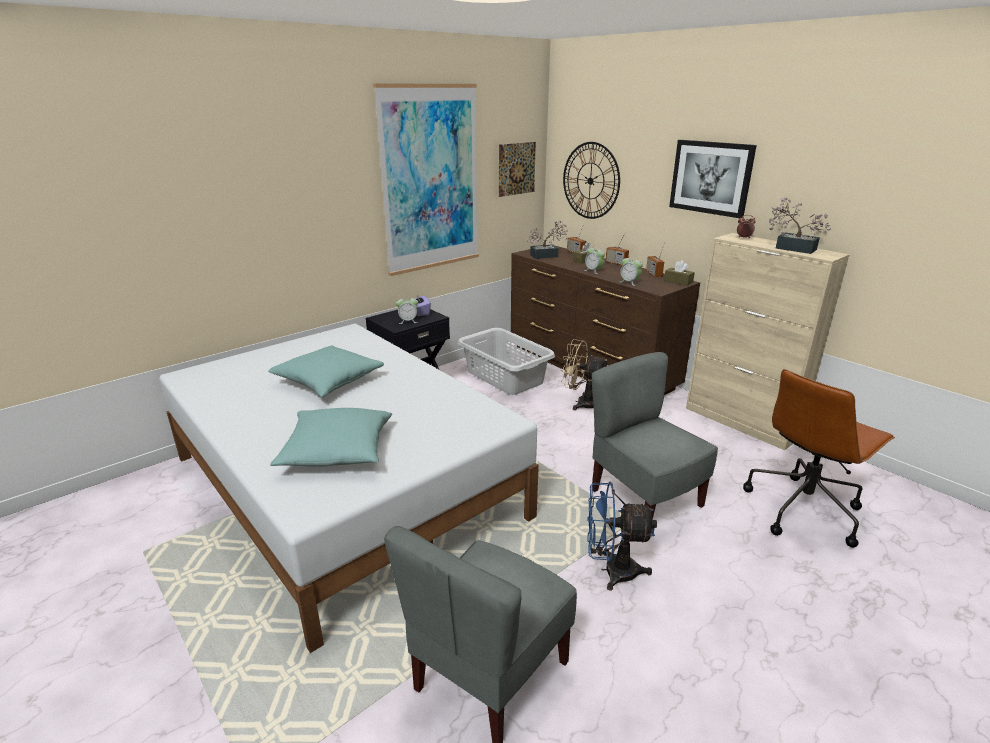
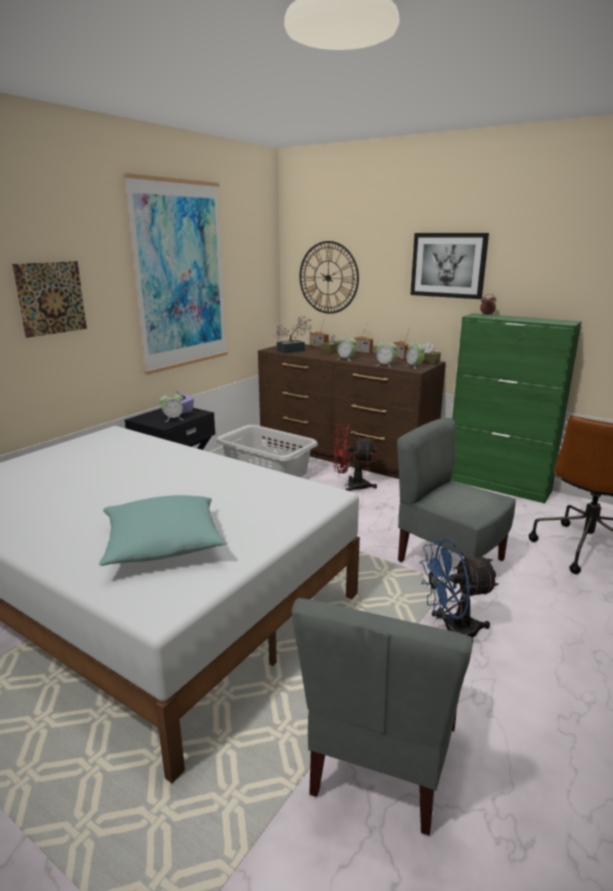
camera: 15 degrees left, 5 degrees down
(328, 381) = (115, 480): turquoise pillow -> none
(516, 169) = (256, 269): picture -> picture (51, 298)
(581, 403) = (351, 486): beige fan -> red fan
(660, 286) = (414, 366): none -> alarm clock
(741, 422) = (498, 485): beige cabinet -> green cabinet
(791, 248) = (532, 319): potted plant -> none

